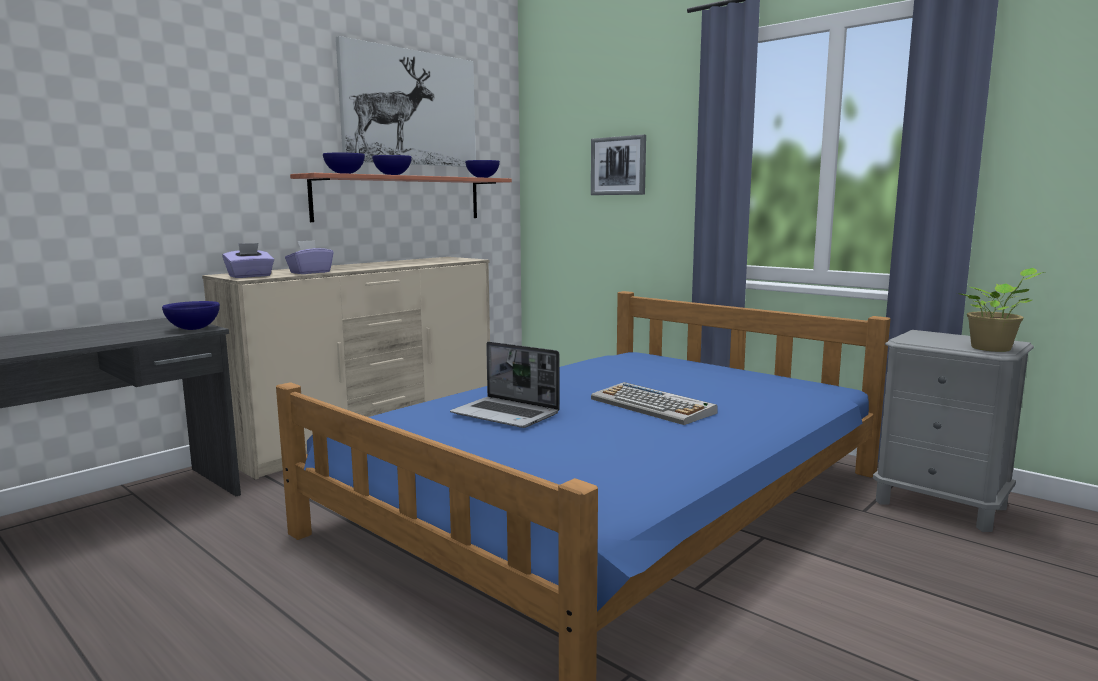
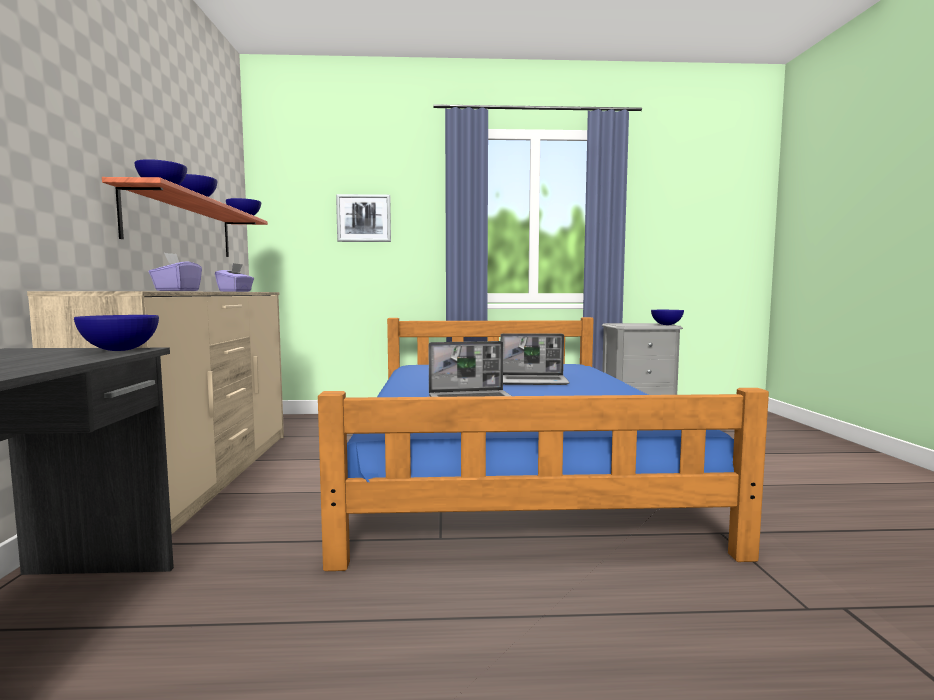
camera: 45 degrees left, 5 degrees down
(250, 276) = (125, 290): purple tissue box -> purple tissue box (236, 291)
(410, 108) = (186, 134): picture -> none
(653, 406) = (534, 381): keyboard -> laptop
(994, 349) = (666, 324): potted plant -> blue bowl

